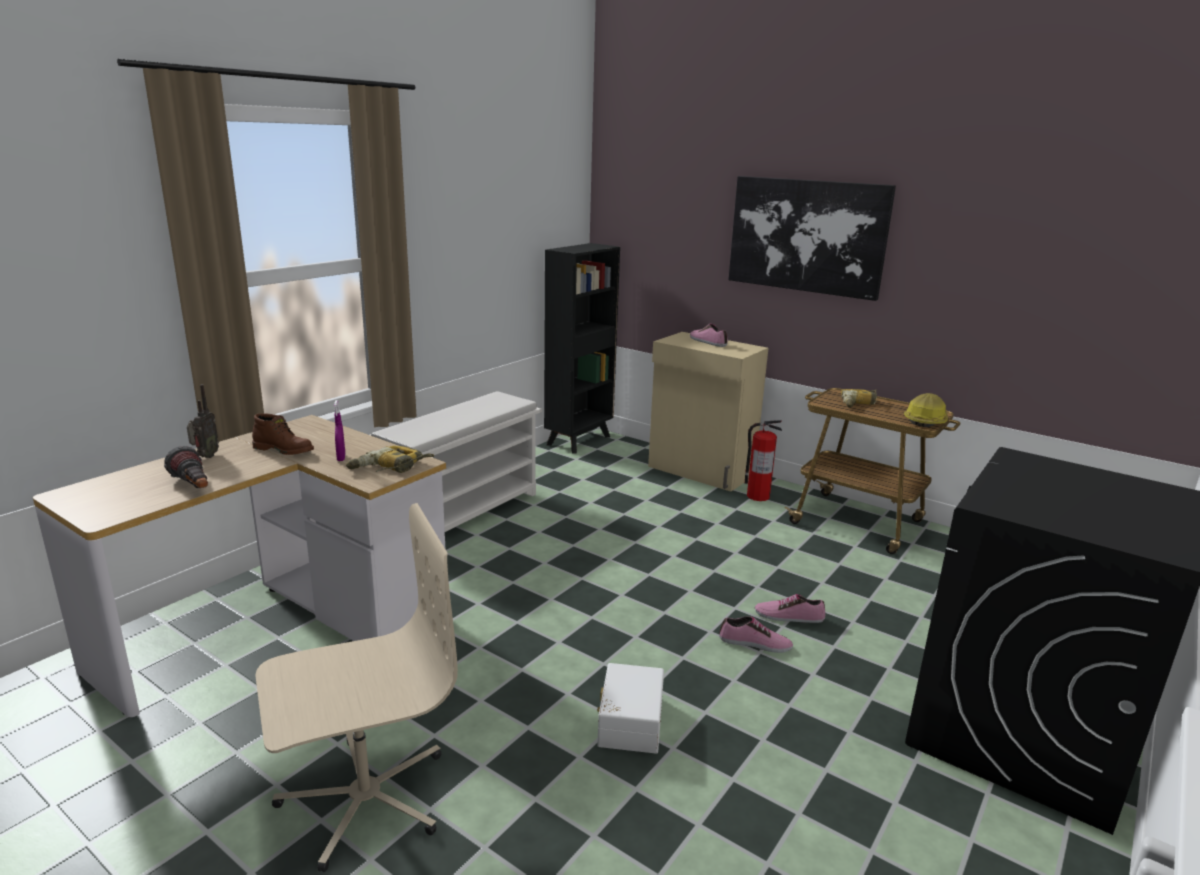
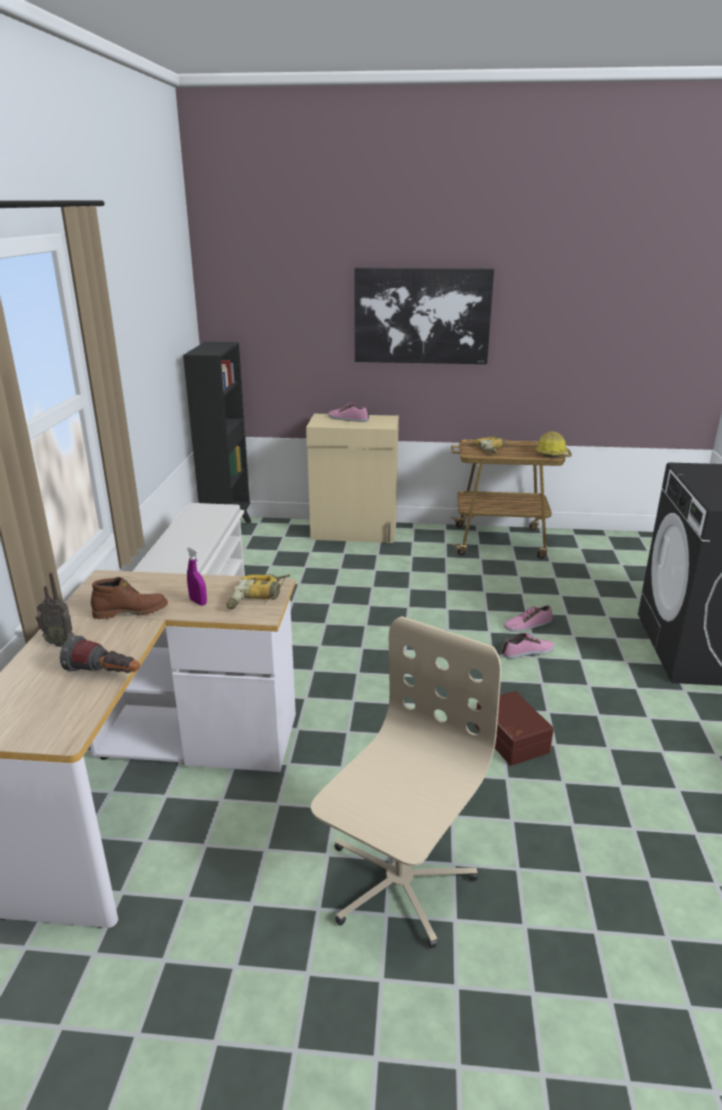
camera: 30 degrees left, 5 degrees up
(205, 457) = (60, 642): radio -> radio turned 120 degrees clockwise
(628, 721) = (510, 739): white storage box -> brown storage box
(757, 496) = (415, 541): fire extinguisher -> none

